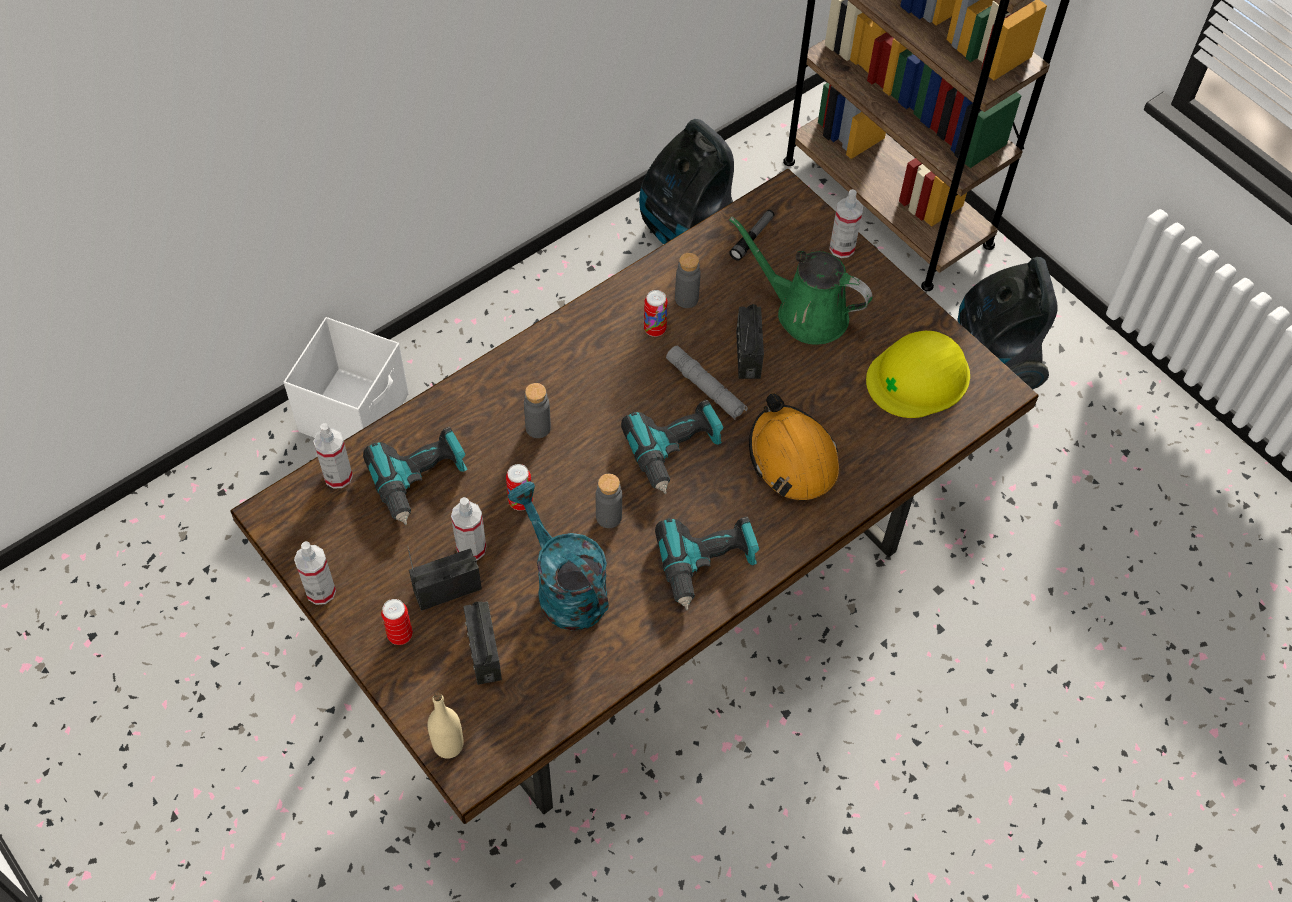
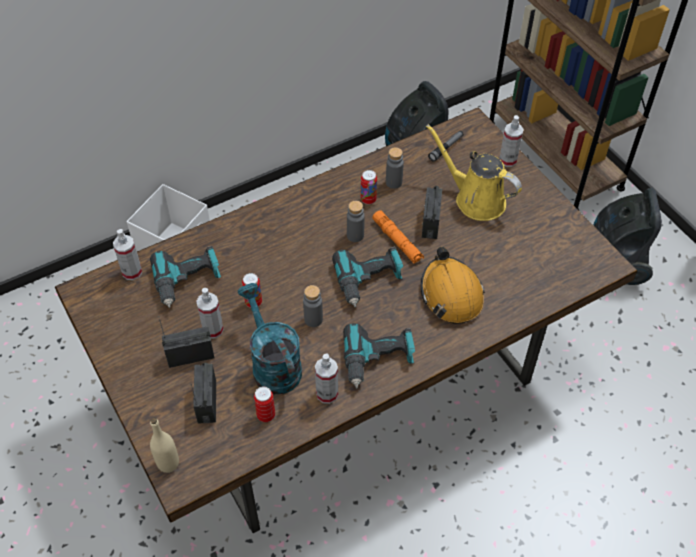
camera: 10 degrees right, 5 degrees down
(321, 591) = (103, 346): spray bottle -> spray bottle (327, 394)
(400, 635) = (151, 382): can -> can (266, 415)
(538, 428) = (275, 255): grey bottle -> grey bottle (355, 235)
(705, 388) = (397, 241): grey flashlight -> orange flashlight
(805, 313) = (475, 199): green watering can -> yellow watering can
(919, 377) = (550, 249): yellow hard hat -> none

